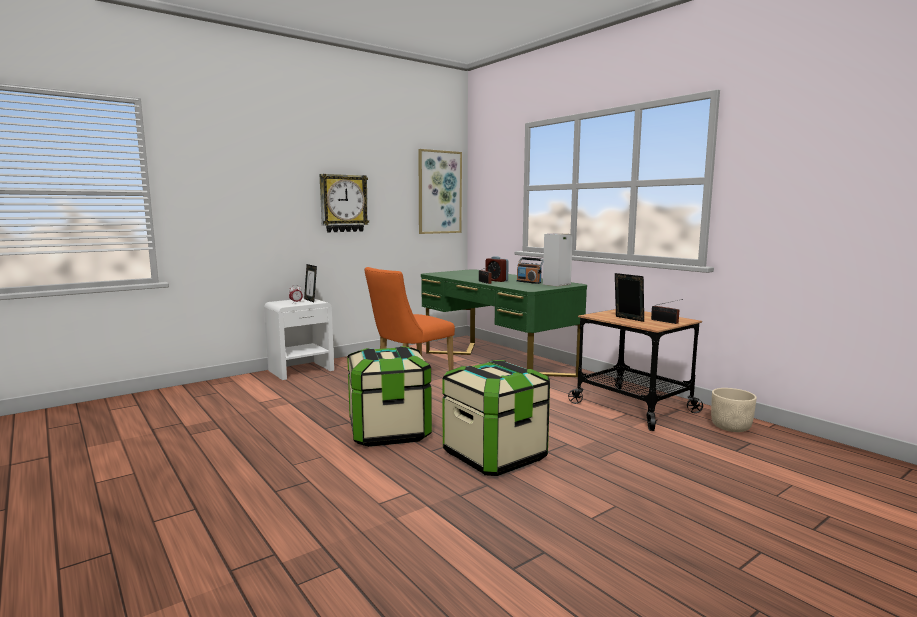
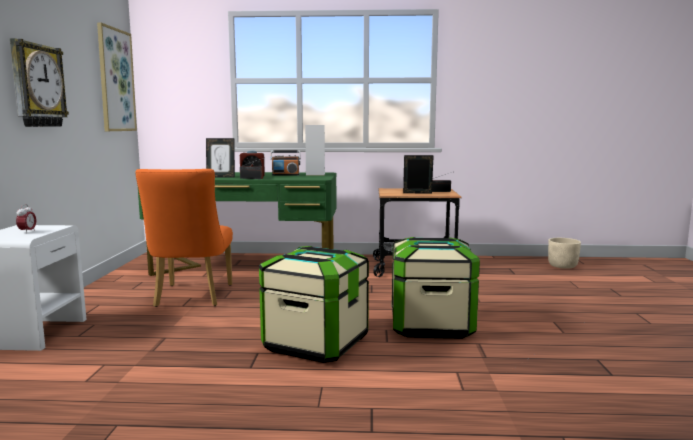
camera: 50 degrees left, 0 degrees up
(311, 300) = (37, 226): picture frame -> picture frame (221, 177)
(731, 427) = (482, 263): beige planter -> beige planter (563, 266)

